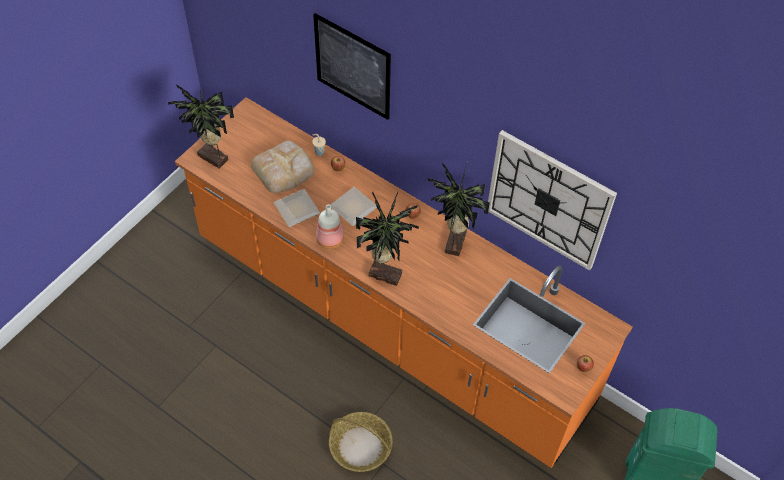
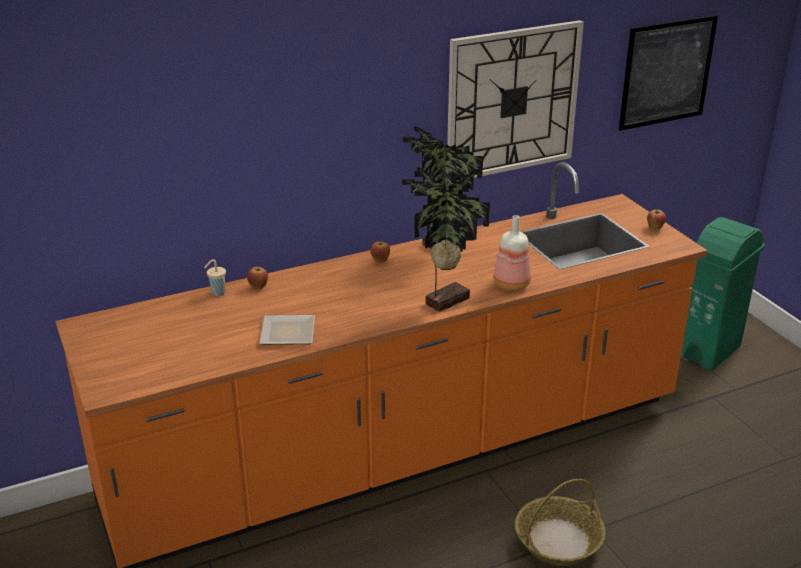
camera: 60 degrees left, 25 degrees down
(212, 159) = (125, 376): potted plant -> none
(284, 169) = (214, 324): bread -> none
(329, 240) = (360, 323): bottle -> bottle (512, 285)
(353, 66) = (238, 105): picture -> picture (667, 72)
(355, 208) = (330, 293): plate -> none

